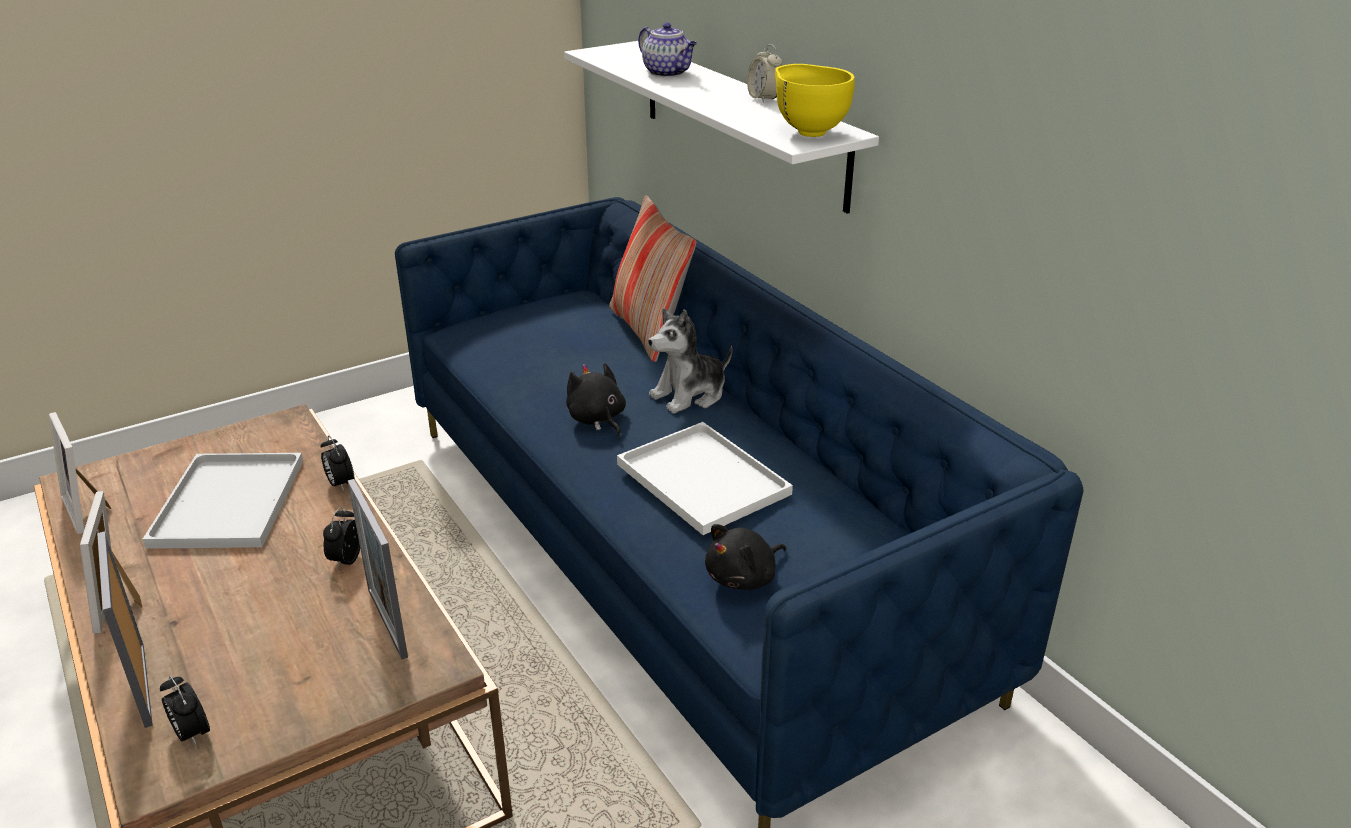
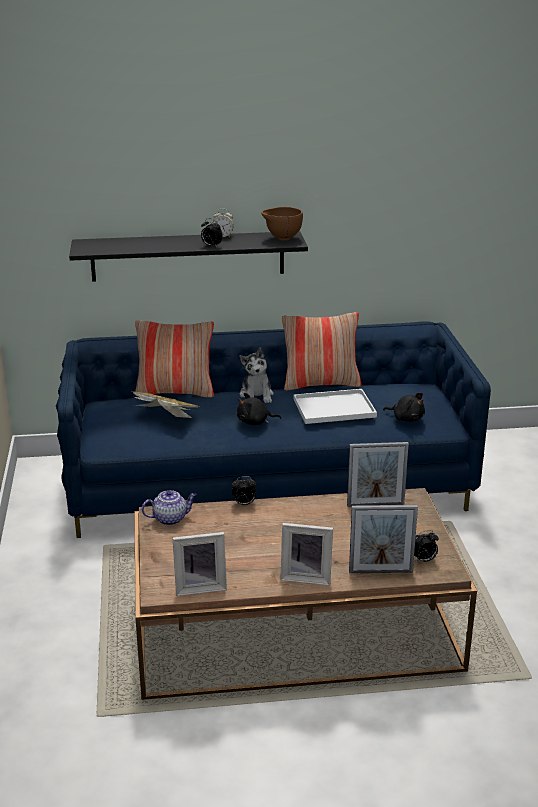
camera: 65 degrees left, 5 degrees down
(229, 504) = (235, 539): white tray -> none
(346, 560) = (317, 509): alarm clock -> alarm clock (211, 246)
(559, 344) = (165, 416): none -> book
(668, 73) = (152, 243): teapot -> teapot (170, 519)
(741, 121) = (188, 256): white shelf -> black shelf
(744, 577) = (406, 418): black plush toy -> black plush toy turned 45 degrees counterclockwise
(798, 444) = (321, 384): none -> pillow
(809, 132) = (281, 238): yellow bowl -> brown bowl

